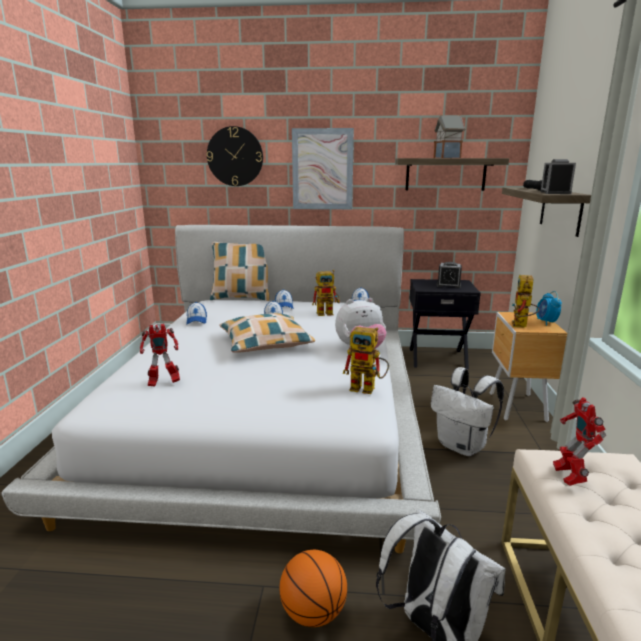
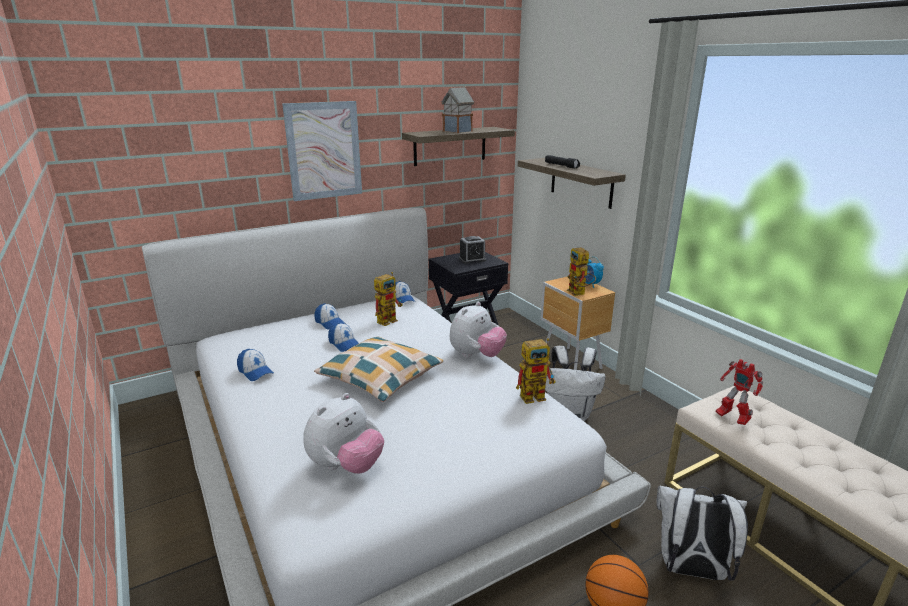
camera: 35 degrees left, 5 degrees up
(163, 383) = (346, 466): toy robot -> plush toy
(235, 156) = (208, 142): wall clock -> none
(241, 298) = (258, 323): pillow -> none
(555, 193) = (594, 173): alarm clock -> none

